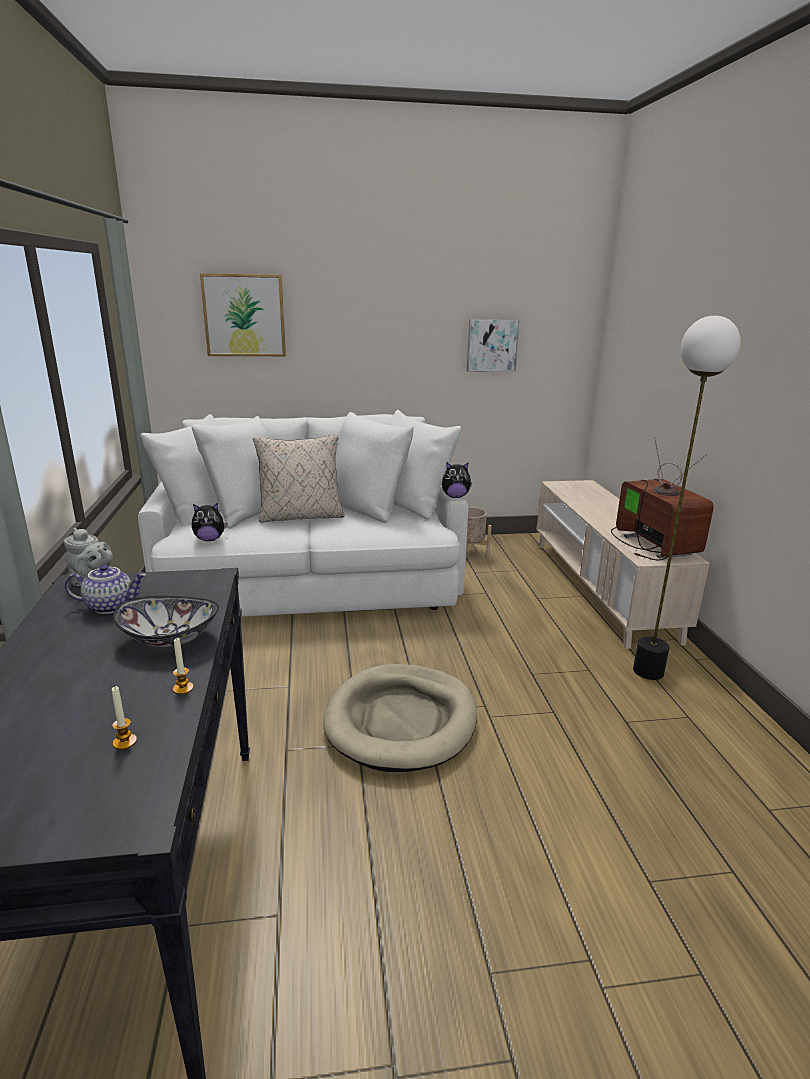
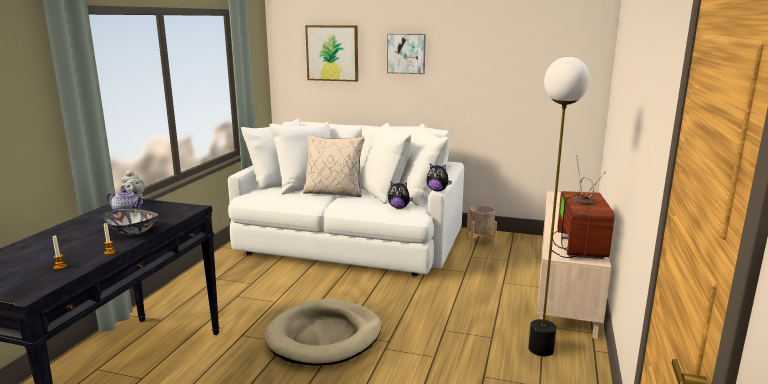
camera: 25 degrees right, 5 degrees down
(209, 539) = (264, 199): plush toy -> plush toy (399, 207)
(492, 345) = (513, 77): picture -> picture (406, 53)

